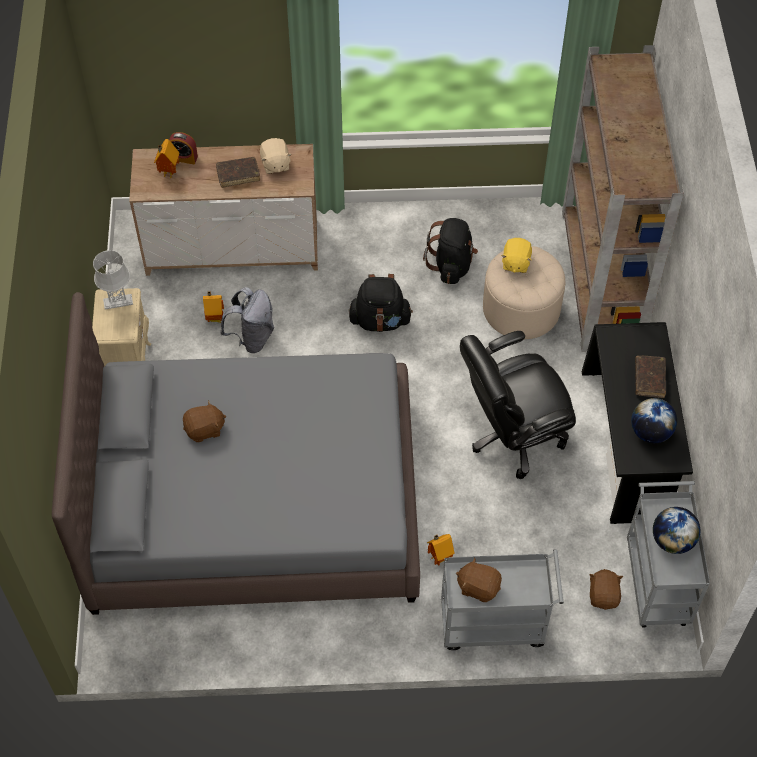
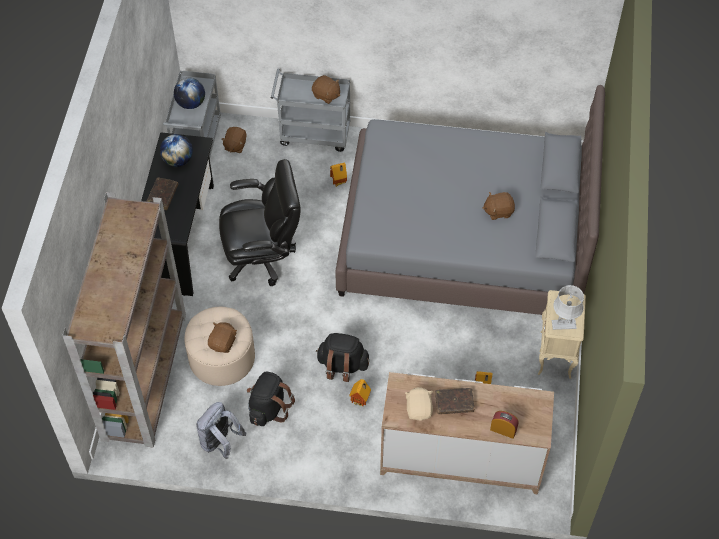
camera: 170 degrees left, 0 degrees up
(168, 172) = (518, 416): toy house -> toy house (361, 401)
(252, 338) = (452, 366): grey backpack -> grey backpack (220, 443)
(515, 263) = (223, 343): yellow plush toy -> brown plush toy

